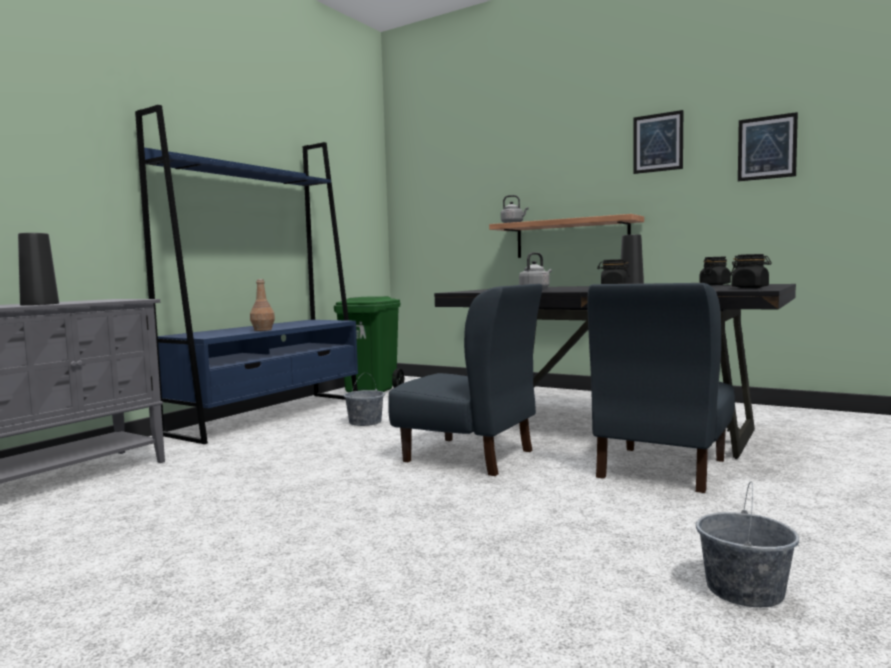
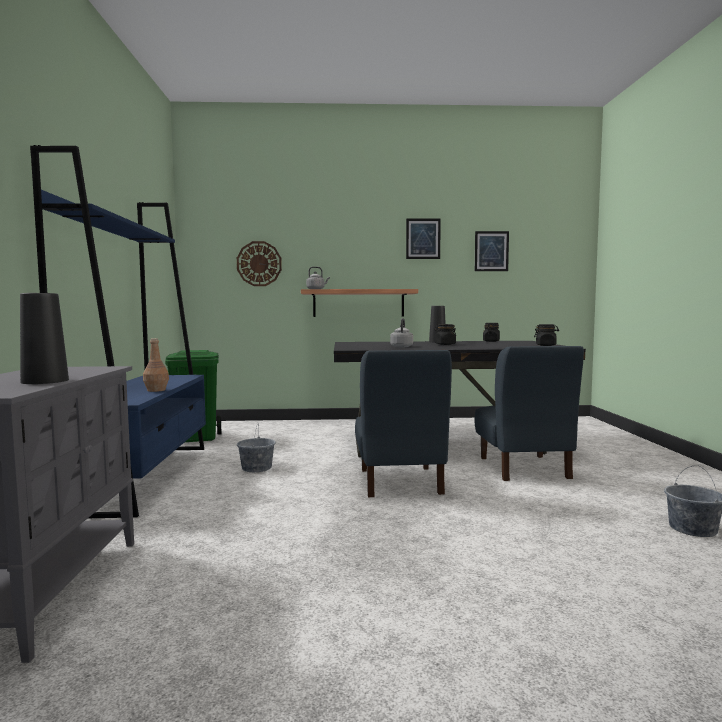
camera: 35 degrees left, 0 degrees up
(461, 198) = (259, 264): none -> wall clock
(469, 456) = (399, 481): blue chair -> blue chair turned 90 degrees clockwise

